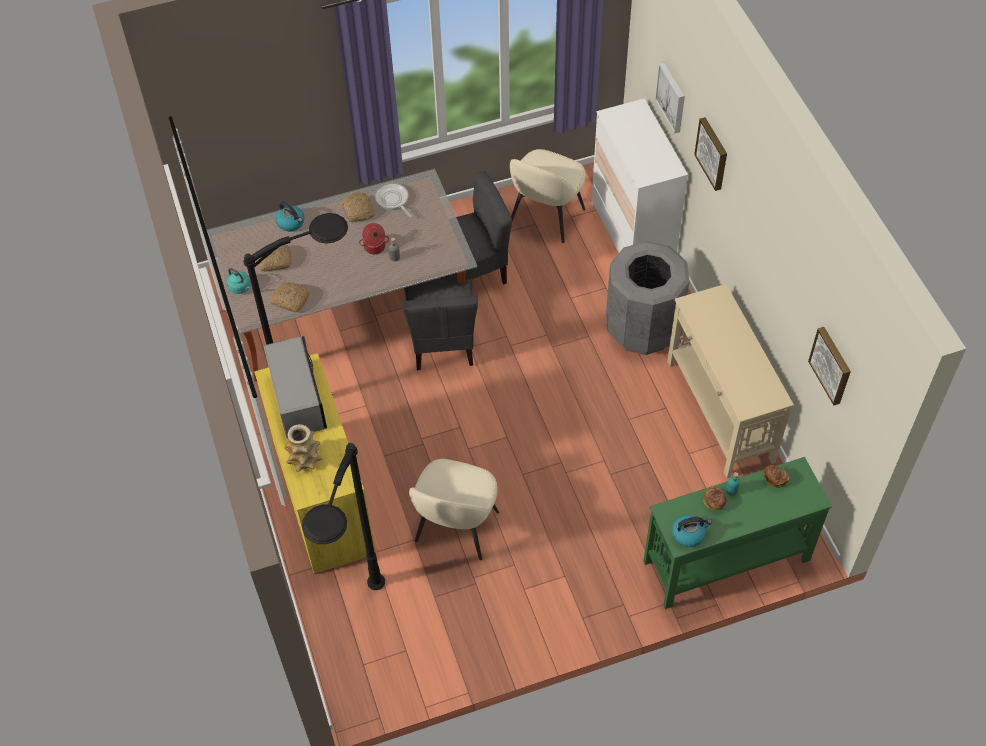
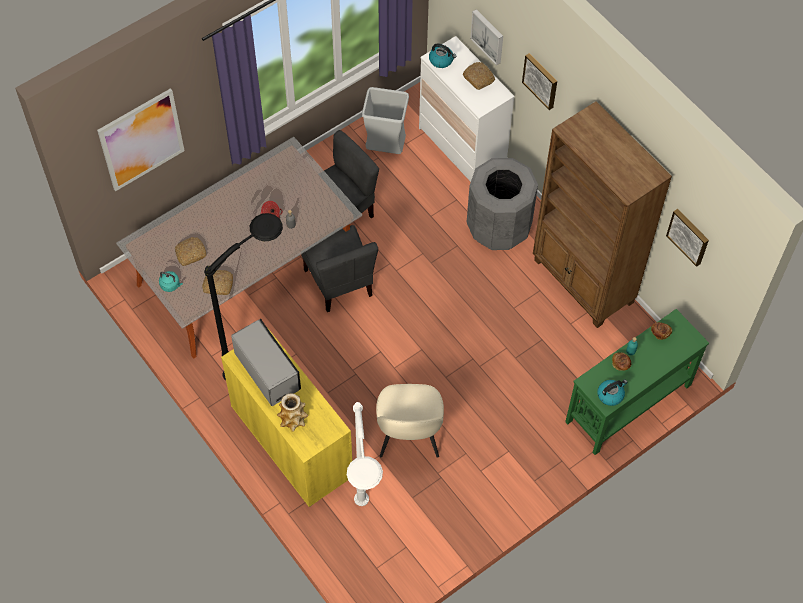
camera: 20 degrees left, 5 degrees up
(247, 117) = (141, 139): none -> picture
(291, 223) = (190, 216): kettle -> kettle (441, 60)
(358, 211) = (244, 191): bread -> bread (479, 78)
(361, 633) = (365, 544): black floor lamp -> white floor lamp
(393, 200) = (269, 174): frying pan -> none
(546, 217) = (385, 149): beige chair -> grey trash can
(719, 411) = (583, 282): beige console table -> brown bookcase

